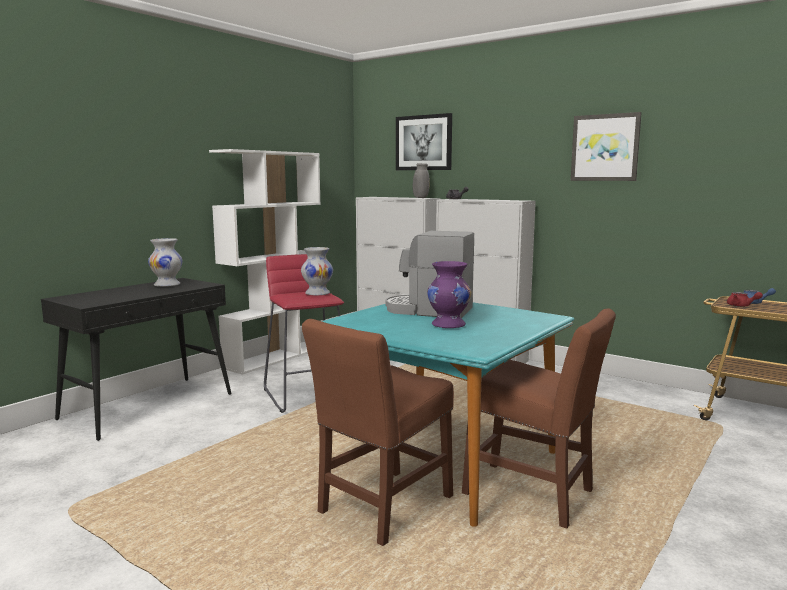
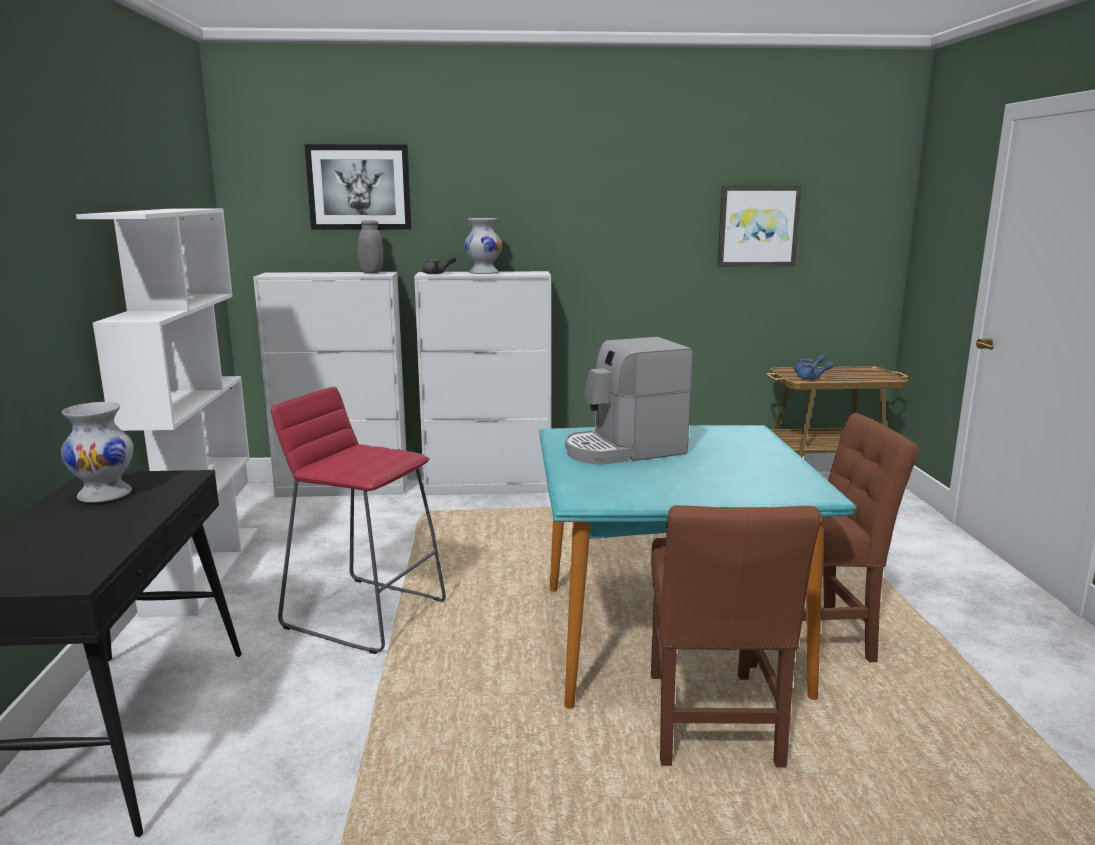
camera: 40 degrees left, 5 degrees up
(317, 293) = (372, 452): white vase -> white vase (483, 273)
(449, 325) = (702, 467): purple vase -> none
(605, 147) = (633, 202): picture -> picture (758, 226)
(741, 306) = (812, 378): red teapot -> blue teapot

